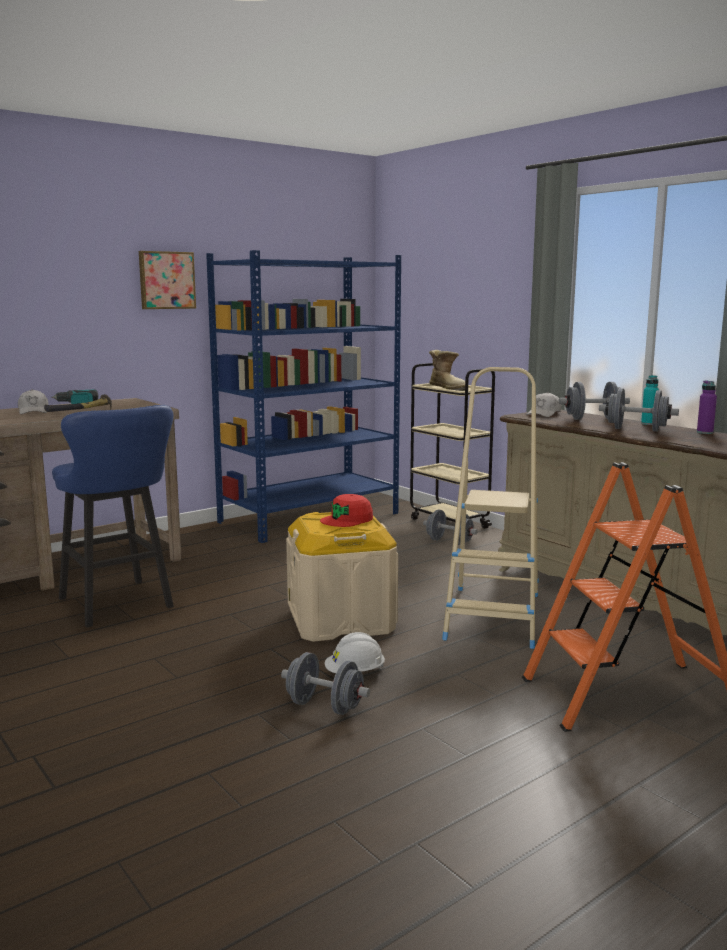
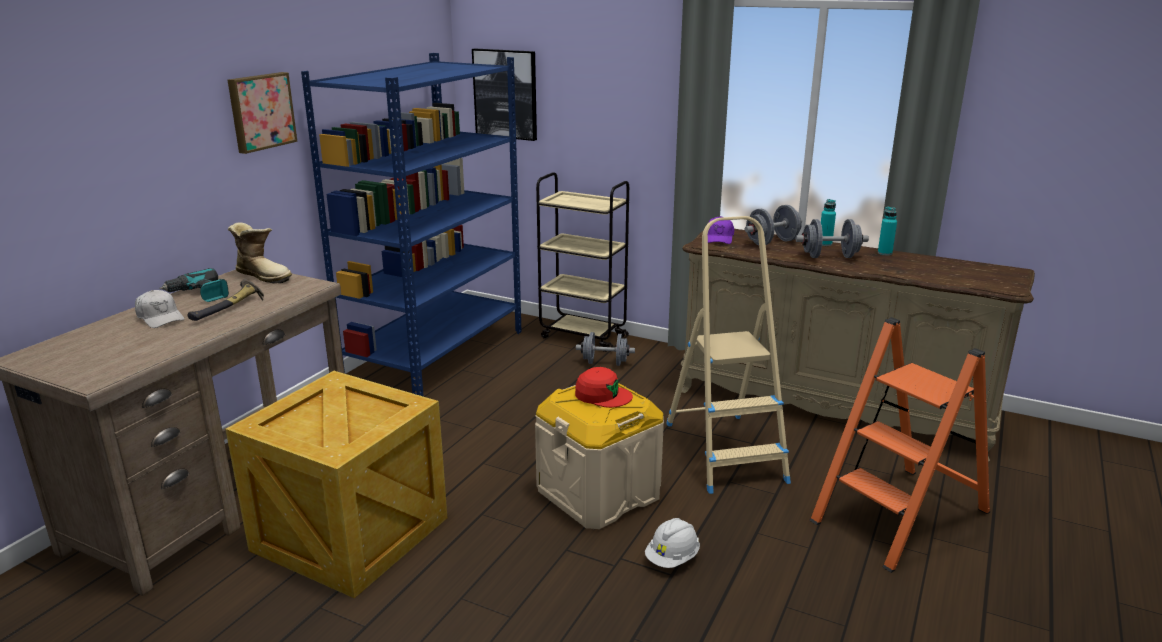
camera: 25 degrees left, 10 degrees up
(120, 607) = (351, 536): blue stool -> crate
(325, 706) = (684, 608): grey dumbbell -> none
(347, 519) = (603, 395): red cap -> red cap turned 90 degrees counterclockwise
(409, 295) = (506, 94): none -> picture
(448, 388) = (579, 202): boot -> boot (264, 276)
(544, 414) = (719, 238): white cap -> purple cap
(705, 432) = (884, 253): purple bottle -> turquoise bottle

